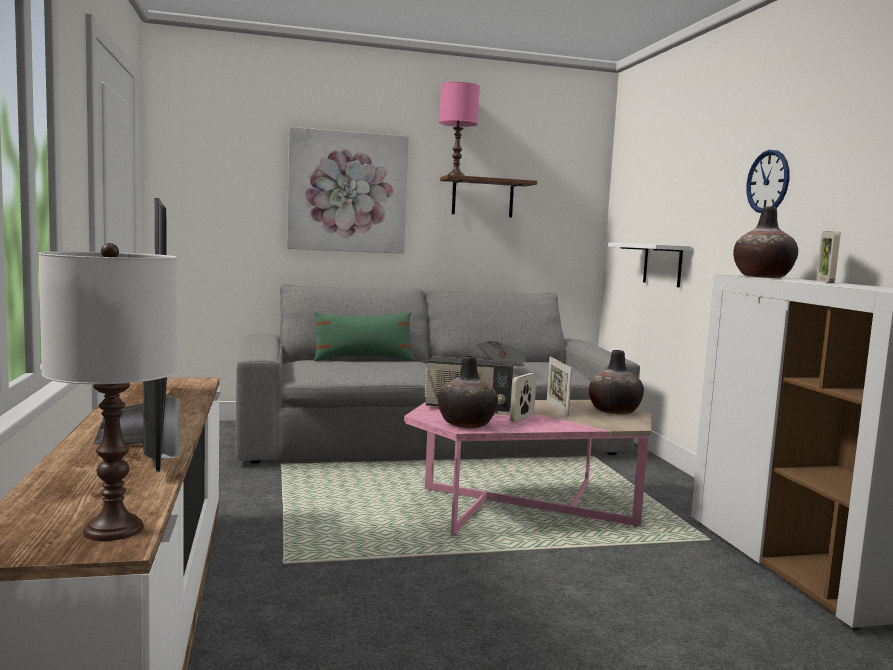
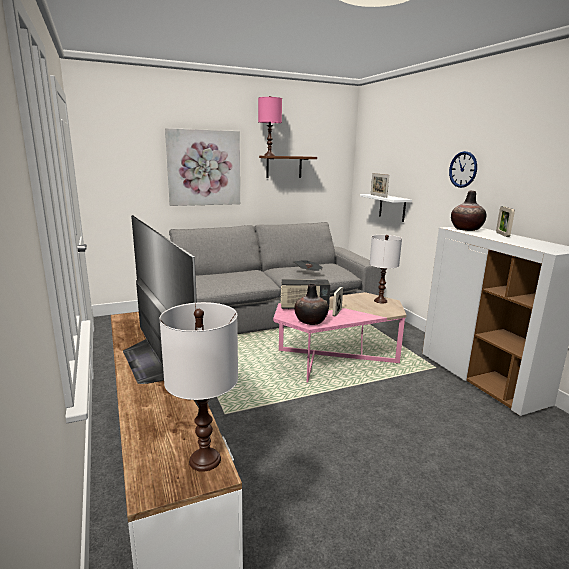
camera: 10 degrees left, 10 degrees up
(363, 359) = (225, 272): green pillow -> none
(557, 408) = (350, 302): picture frame -> picture frame (378, 196)
(614, 411) = (380, 301): vase -> white table lamp

